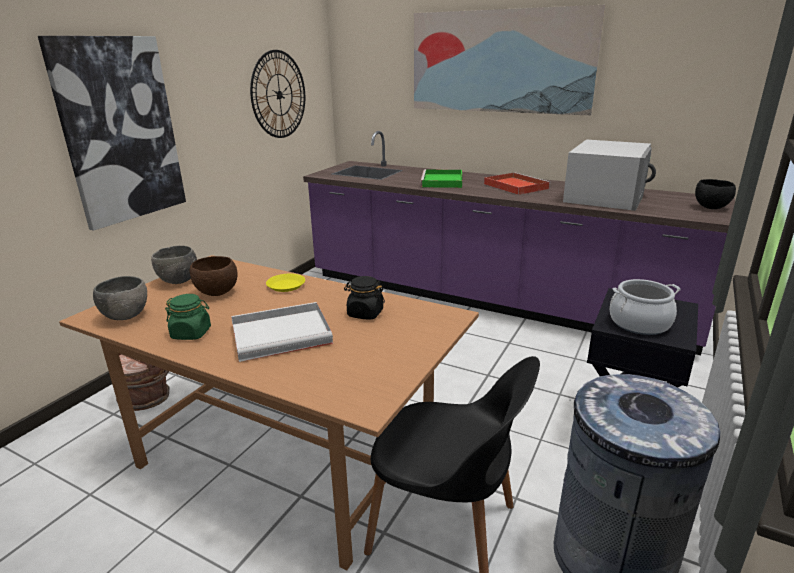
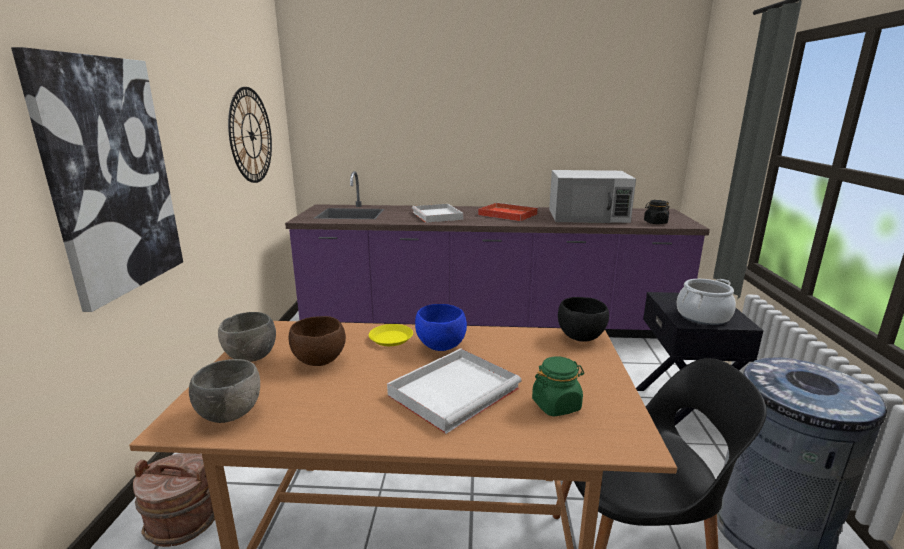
camera: 25 degrees left, 5 degrees down
(191, 333) = (347, 415): green jar -> green jar (556, 405)
(315, 299) = (441, 347): none -> blue bowl
(365, 313) = (509, 351): black jar -> black jar (655, 222)
(442, 181) = (438, 216): green tray -> white tray
(499, 62) = (472, 103): picture -> none
(605, 196) = (588, 216): white microwave -> white microwave turned 90 degrees clockwise
(711, 208) = (672, 217): black bowl -> black bowl (581, 338)

